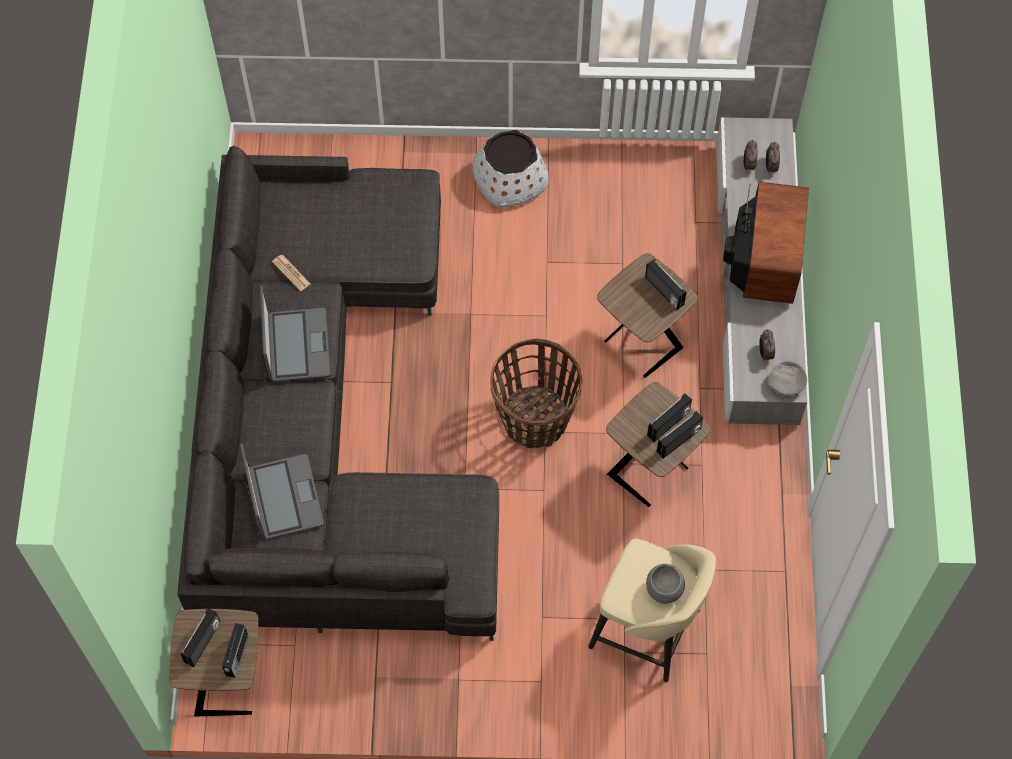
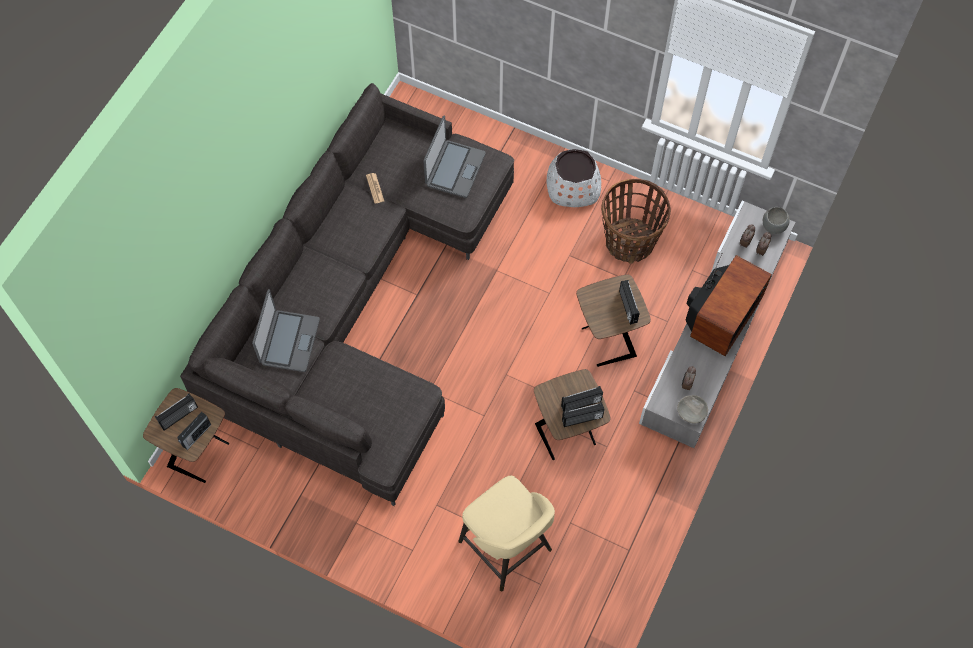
camera: 25 degrees right, 0 degrees up
(297, 346) = (352, 240): laptop -> laptop (454, 169)
(535, 418) = (504, 362): basket -> basket (630, 241)
(663, 590) = (512, 521): grey bowl -> grey bowl (773, 226)

